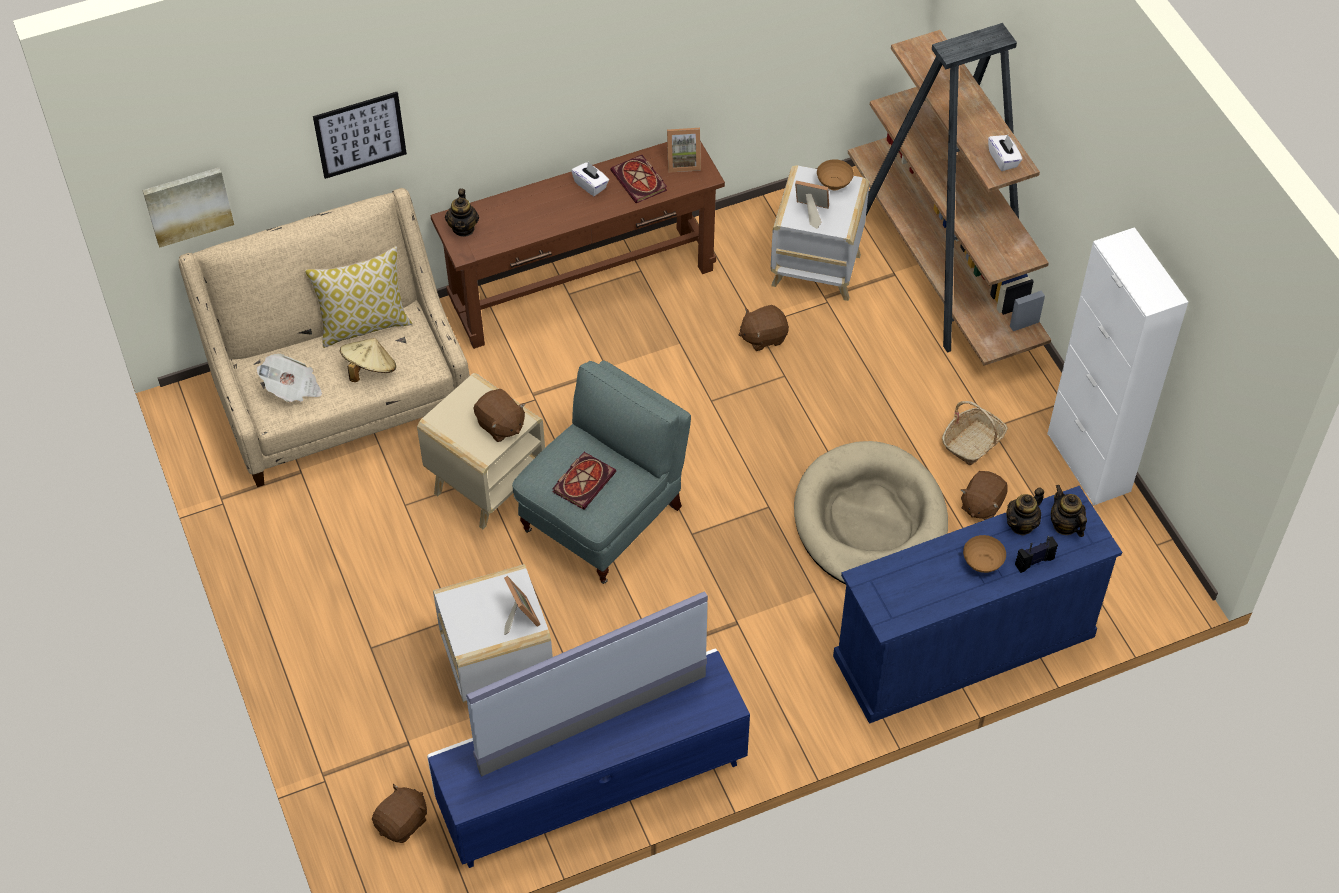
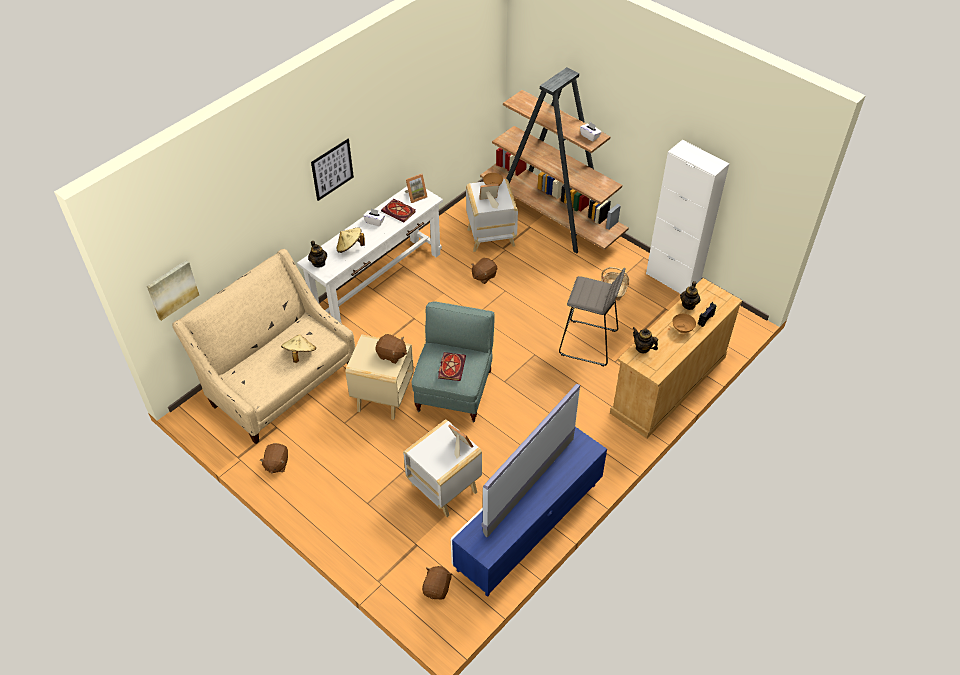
camera: 25 degrees left, 5 degrees down
(292, 389) = (261, 378): newspaper -> none
(360, 134) = (256, 221): picture -> picture (332, 169)
(364, 324) = (284, 332): pillow -> none
(526, 217) = (350, 247): none -> beige hat
(582, 286) = (377, 283): brown console table -> white console table
(870, 522) = (588, 343): beige dog bed -> grey stool
(963, 647) = (668, 385): blue dresser -> beige dresser
(981, 505) = (636, 316): brown plush toy -> brown plush toy (276, 464)
(1065, 525) = (708, 297): teapot -> teapot (642, 348)

